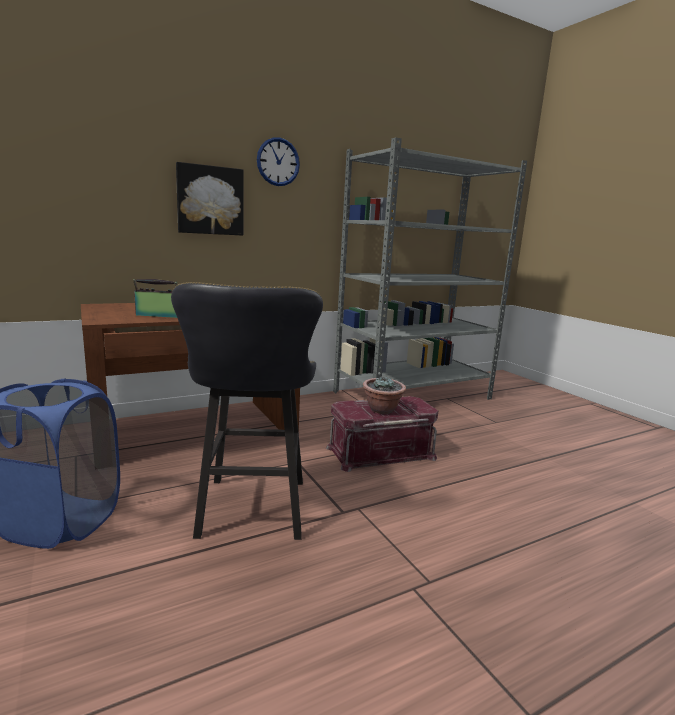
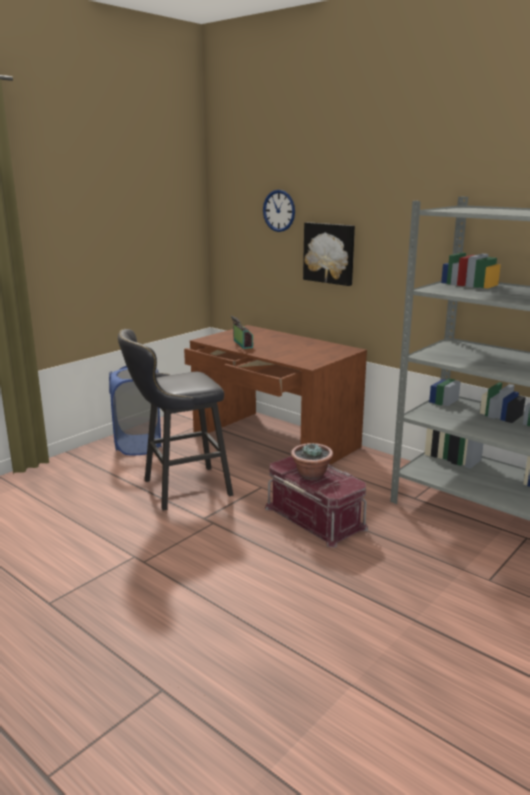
camera: 70 degrees right, 5 degrees up
(278, 162) = (388, 216): wall clock -> wall clock (279, 210)

